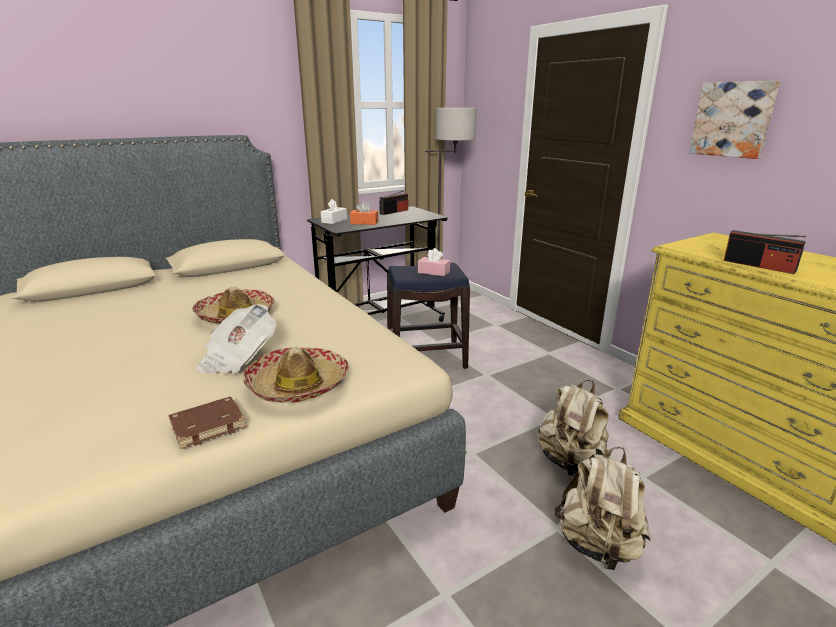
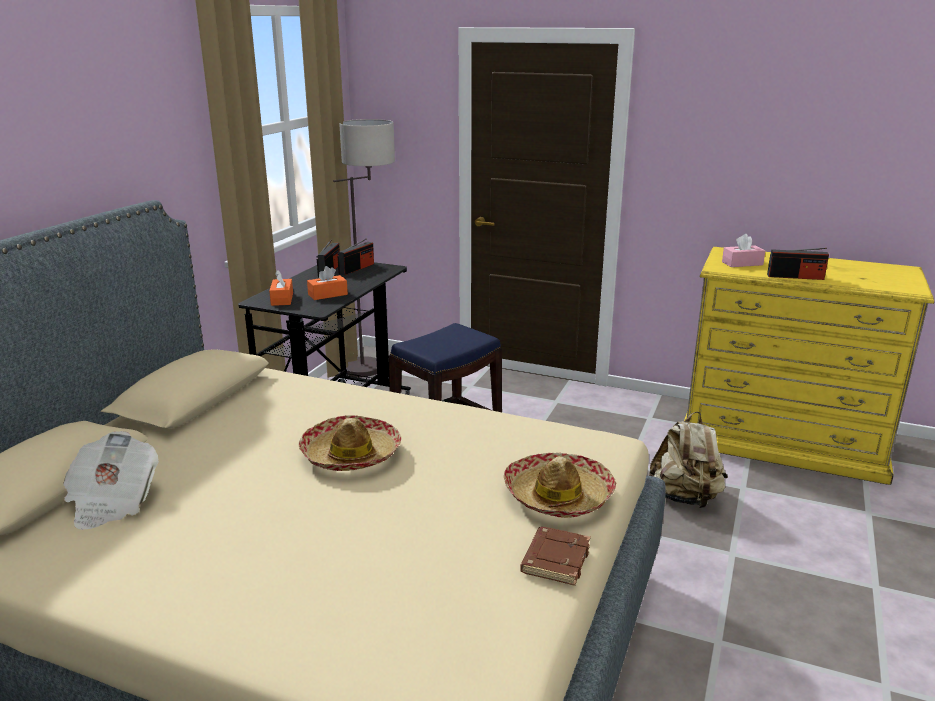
camera: 35 degrees left, 0 degrees up
(238, 358) = (452, 496): newspaper -> newspaper (112, 502)
(334, 220) = (282, 299): white tissue box -> orange tissue box
(412, 213) = (356, 269): none -> radio
(433, 272) = (456, 340): pink tissue box -> pink tissue box (742, 263)
(597, 545) = (769, 552): beige backpack -> none
(733, 119) = (715, 141): picture -> none

